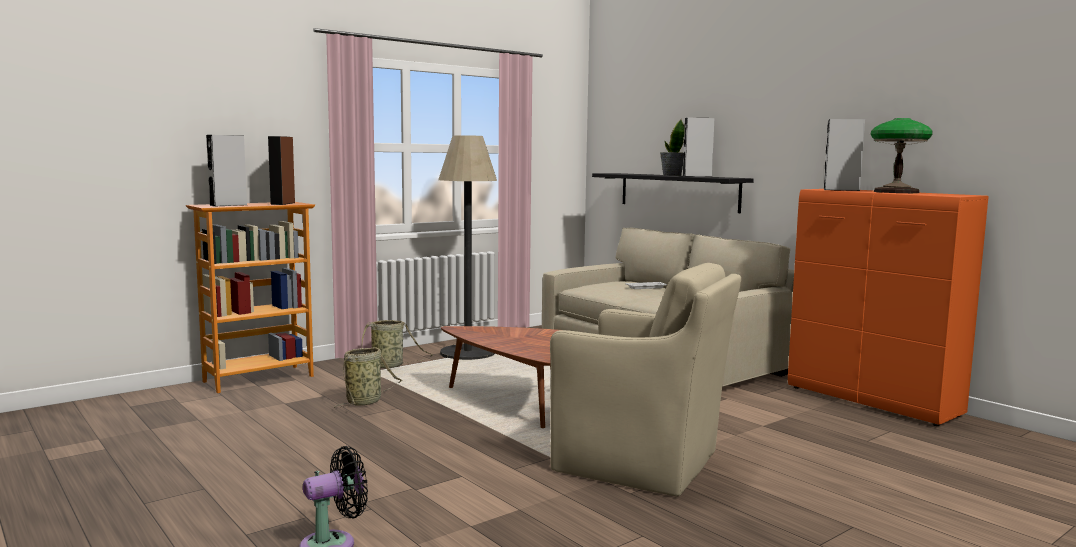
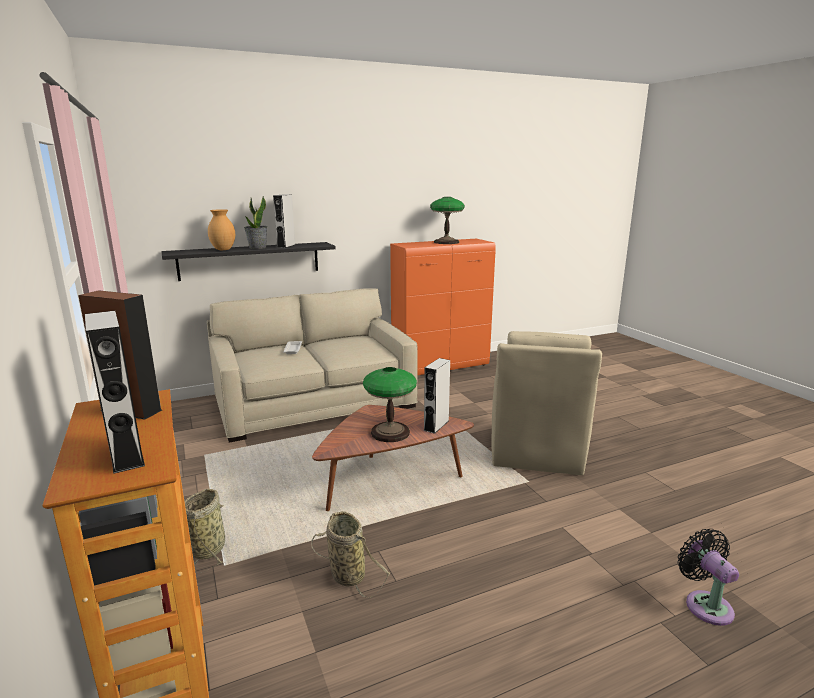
camera: 75 degrees left, 10 degrees up
(468, 353) = (203, 486): floor lamp -> none
(503, 339) = (390, 433): none -> table lamp
(641, 463) = (536, 451): beige armchair -> beige armchair turned 150 degrees clockwise
(643, 174) = (223, 249): none -> brown vase
(841, 190) = (421, 245): grey speaker -> grey speaker (436, 425)

